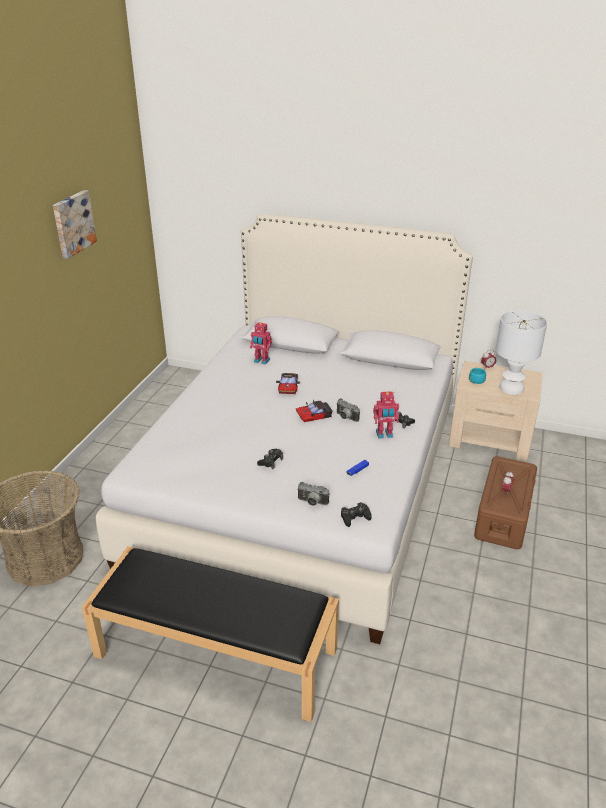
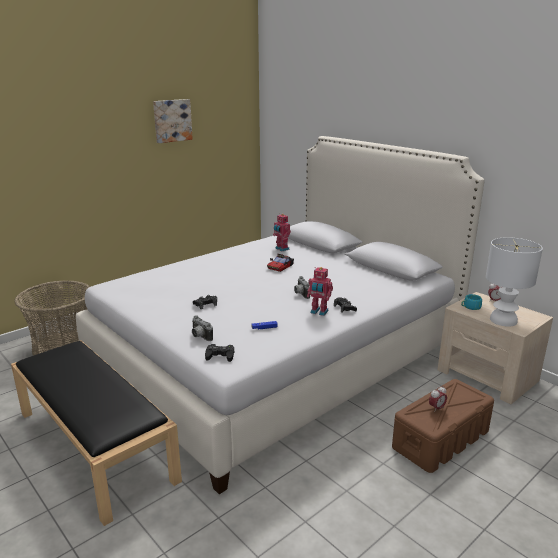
camera: 30 degrees right, 10 degrees down
(314, 415) = (276, 286): toy car -> none

